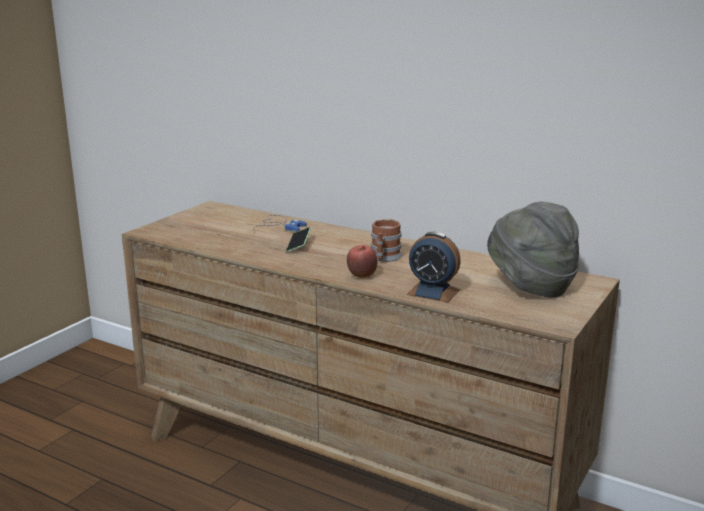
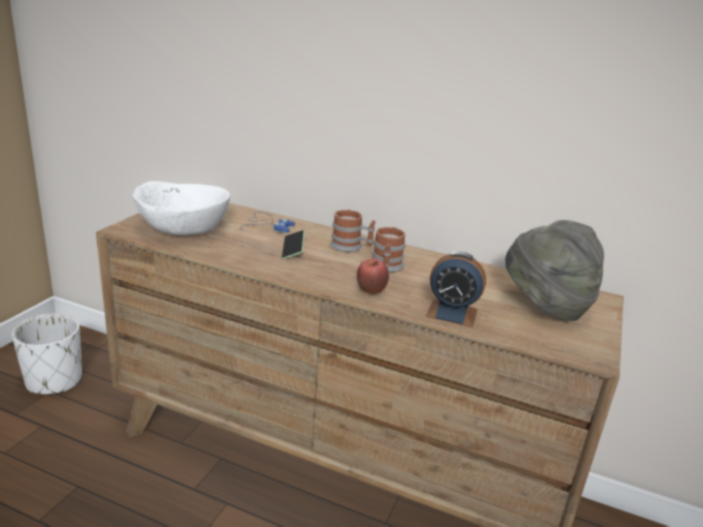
camera: 10 degrees left, 5 degrees up
(87, 392) = (54, 380): none -> white planter
(200, 229) = (183, 228): none -> white bowl
(356, 242) = (351, 247): none -> mug

